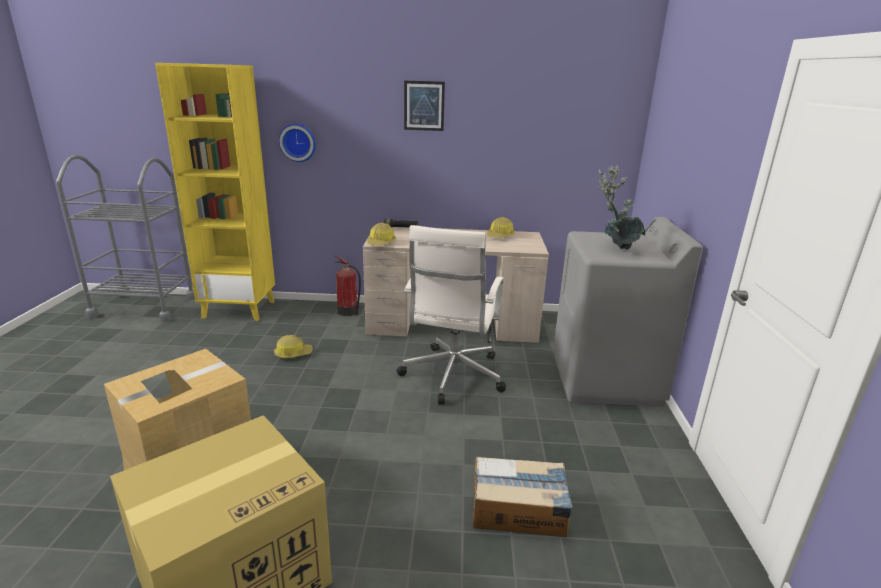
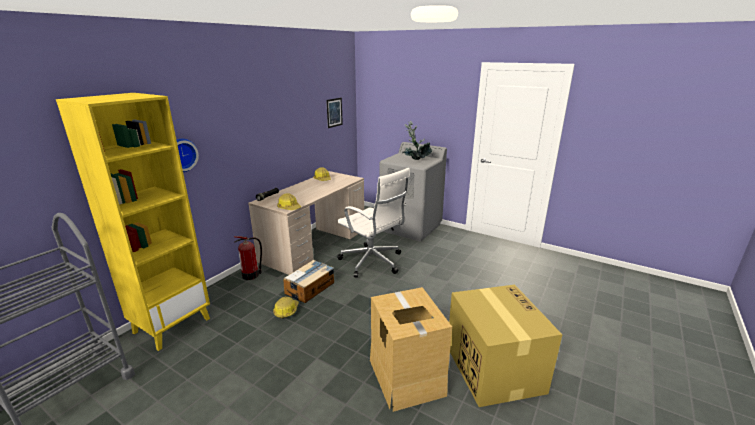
camera: 60 degrees left, 0 degrees up
(424, 106) = (263, 106): picture -> picture (334, 112)
(519, 509) = (483, 277): cardboard box -> cardboard box (310, 288)

